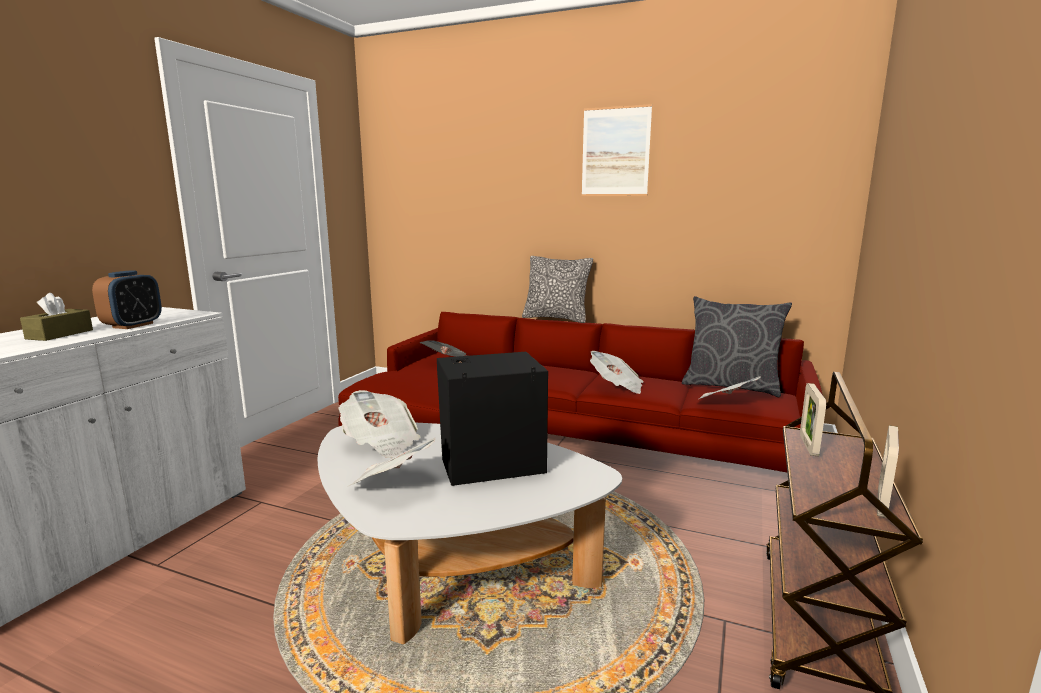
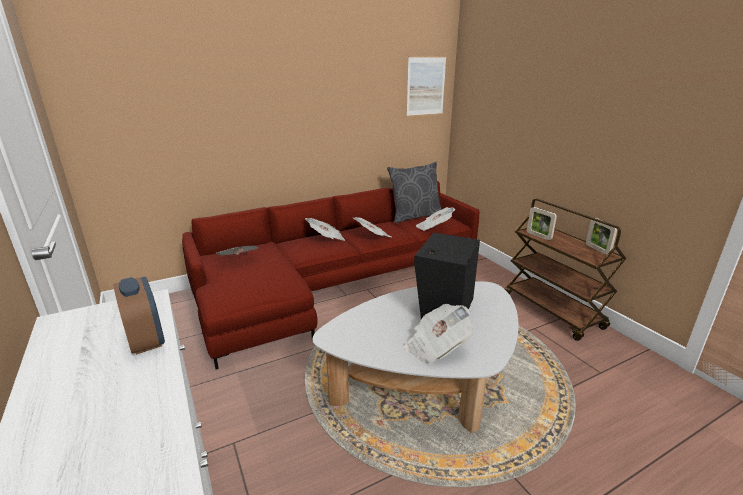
camera: 50 degrees left, 10 degrees up
(60, 334) = (110, 392): brown tissue box -> none
(381, 442) = (367, 332): newspaper -> newspaper (326, 238)
(556, 318) = (294, 201): pillow -> none
(615, 152) = (320, 68): picture -> picture (426, 86)

